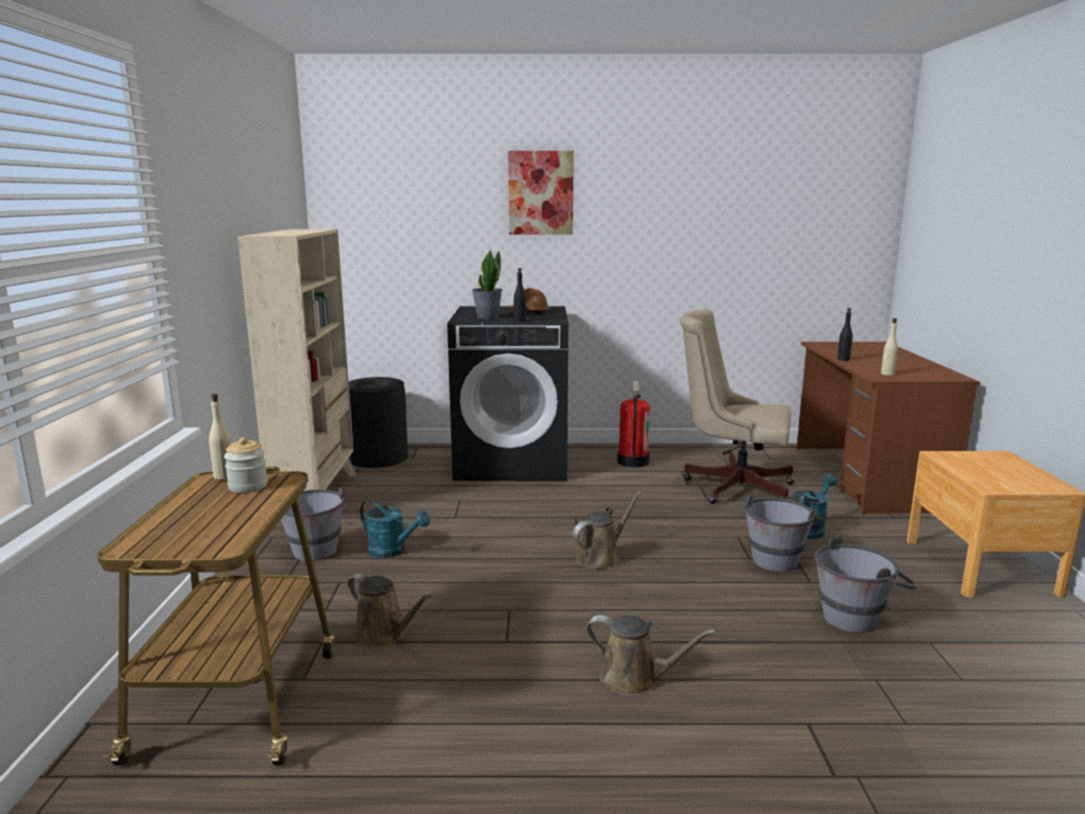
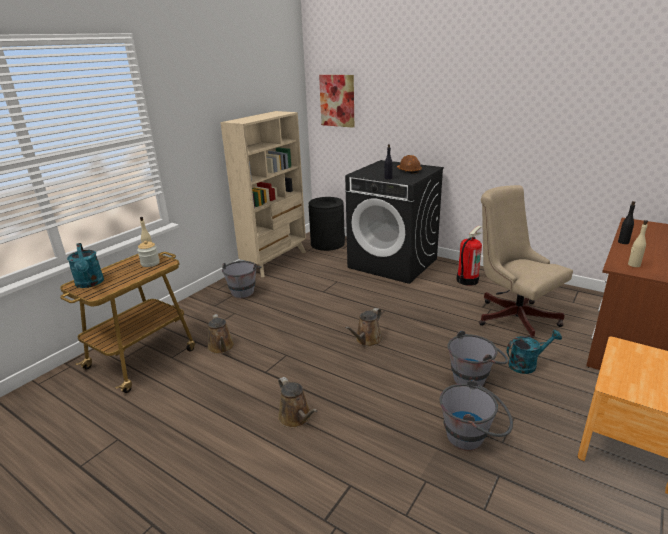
camera: 35 degrees right, 10 degrees up
(393, 551) = (273, 303): turquoise watering can -> turquoise watering can (90, 284)
(487, 317) = (376, 172): potted plant -> none
(540, 193) = (434, 87): picture -> picture (337, 100)
(601, 557) = (367, 340): brown watering can -> brown watering can turned 135 degrees clockwise

